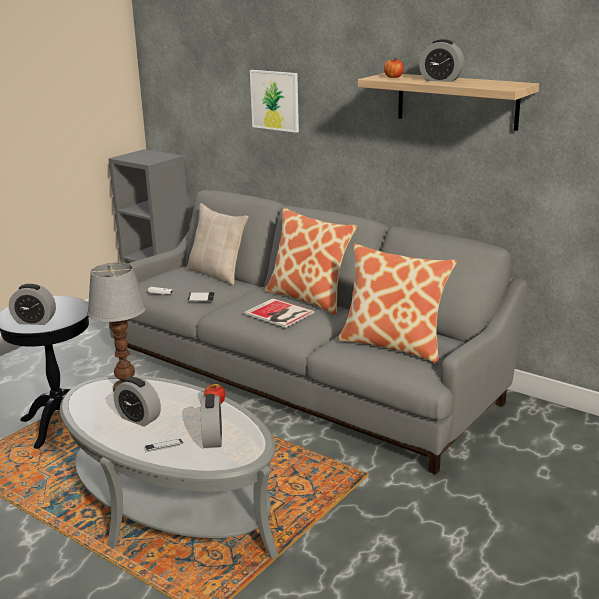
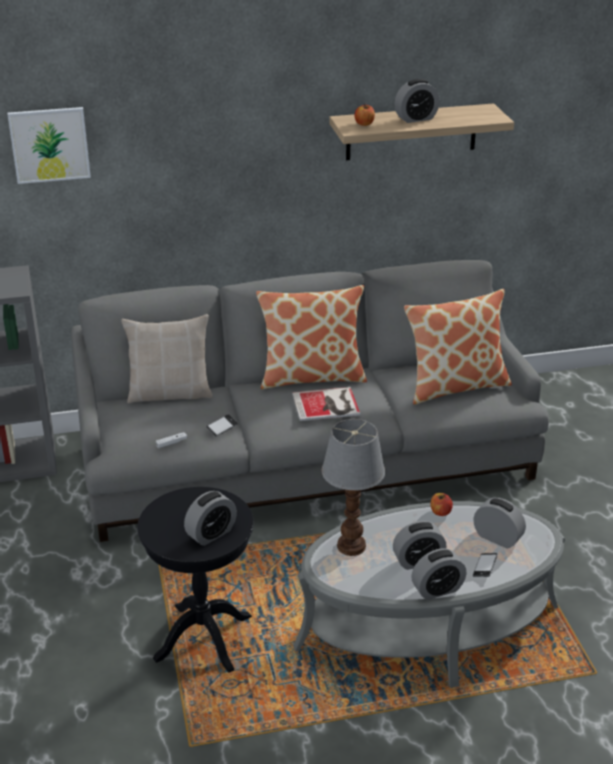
camera: 50 degrees left, 10 degrees up
(110, 439) = (437, 589): none -> alarm clock
(275, 100) = (176, 169): picture -> picture (49, 145)

